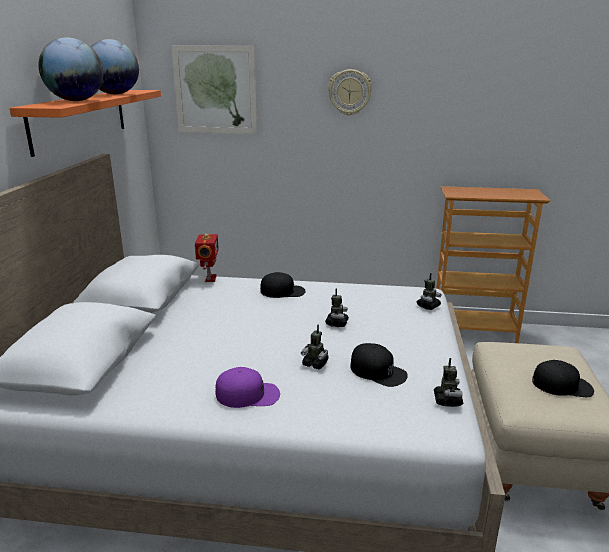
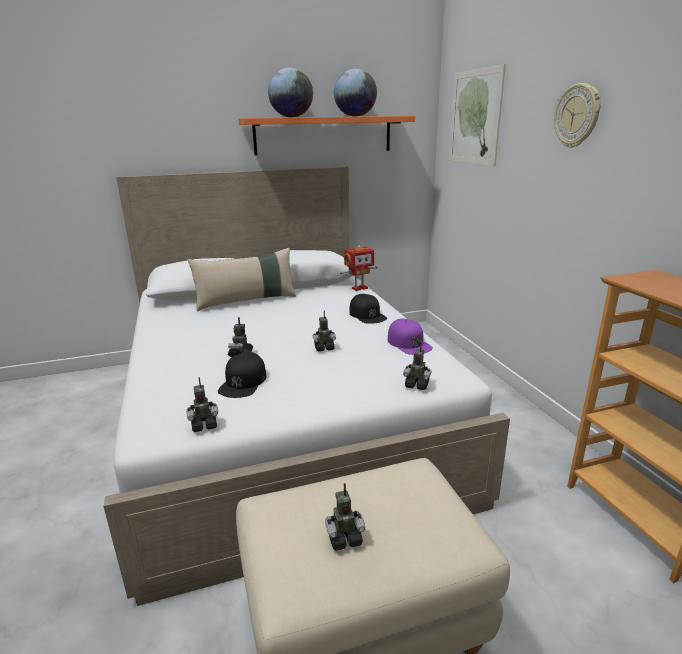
camera: 65 degrees right, 0 degrees up
(163, 338) = (247, 301): none -> beige pillow
(248, 394) = (182, 342): purple cap -> purple cap (409, 343)
(562, 385) = (344, 538): black cap -> toy robot

